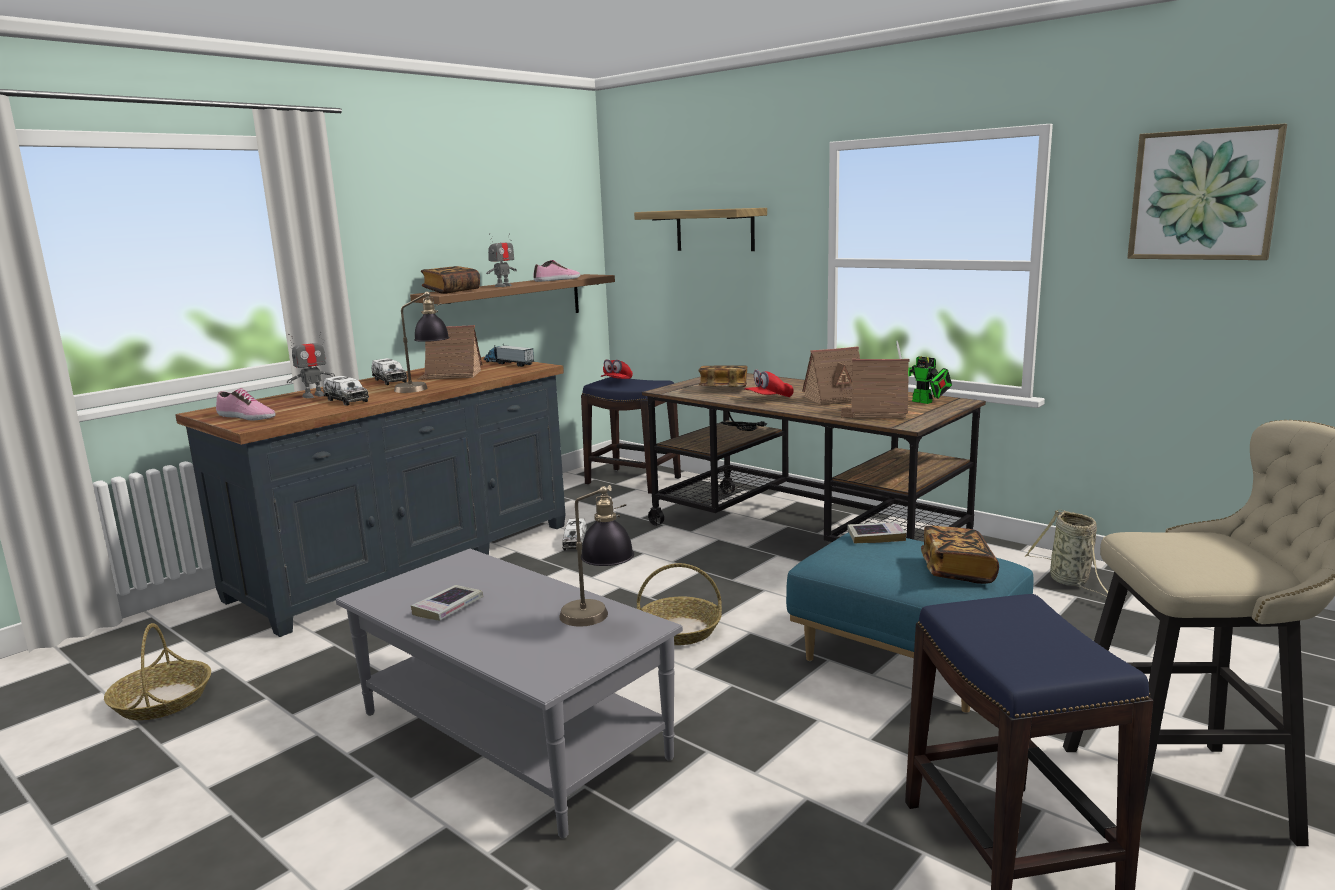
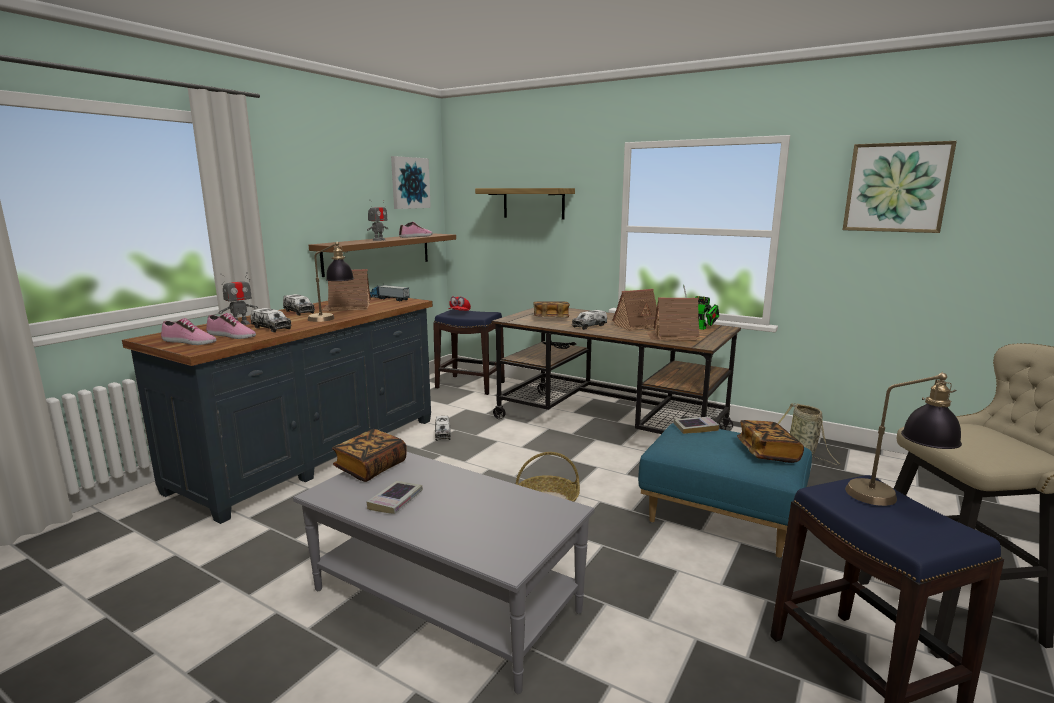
camera: 10 degrees left, 0 degrees up
(162, 700) = (124, 589): basket -> none
(296, 410) = (231, 336): none -> shoe
(451, 291) = (341, 243): book -> book (371, 467)
(551, 208) = (409, 183): none -> picture
(597, 621) = (526, 508): table lamp -> table lamp (894, 500)
(769, 399) = (589, 326): red cap -> toy truck

